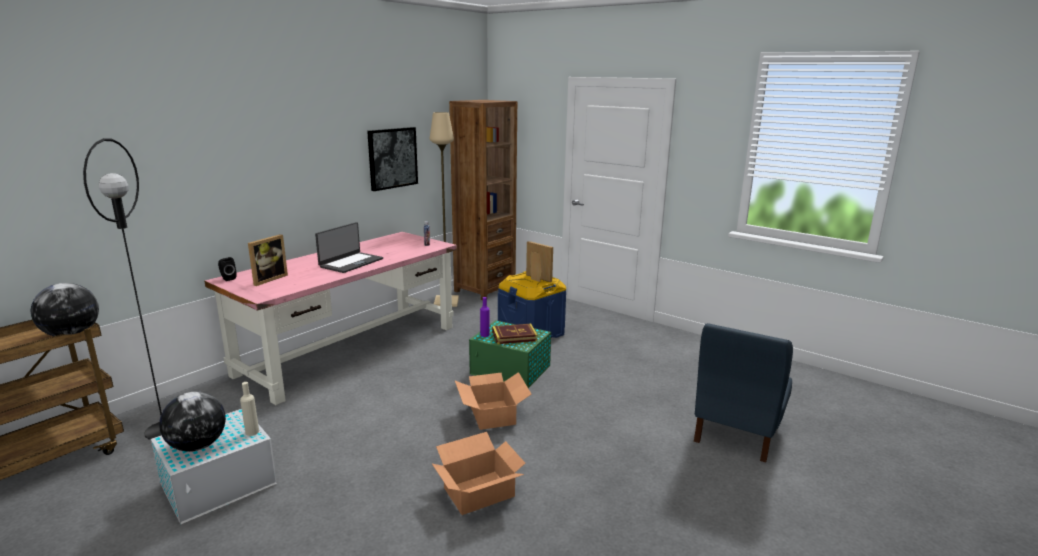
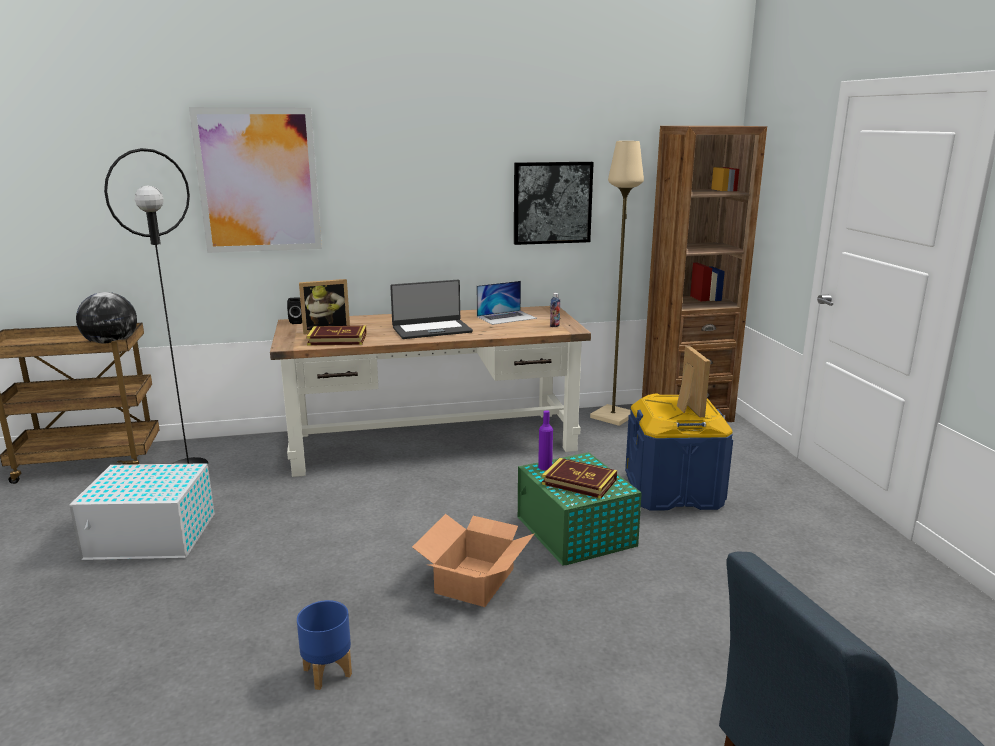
camera: 40 degrees right, 0 degrees up
(176, 159) = (258, 180): none -> picture
(197, 446) = (124, 485): globe -> none
(252, 432) = (175, 490): beige bottle -> none
(293, 283) = (337, 339): none -> book
(351, 349) = (434, 441): pink desk -> brown desk
(385, 245) = (506, 317): none -> laptop
(480, 492) = (328, 672): cardboard box -> blue planter

